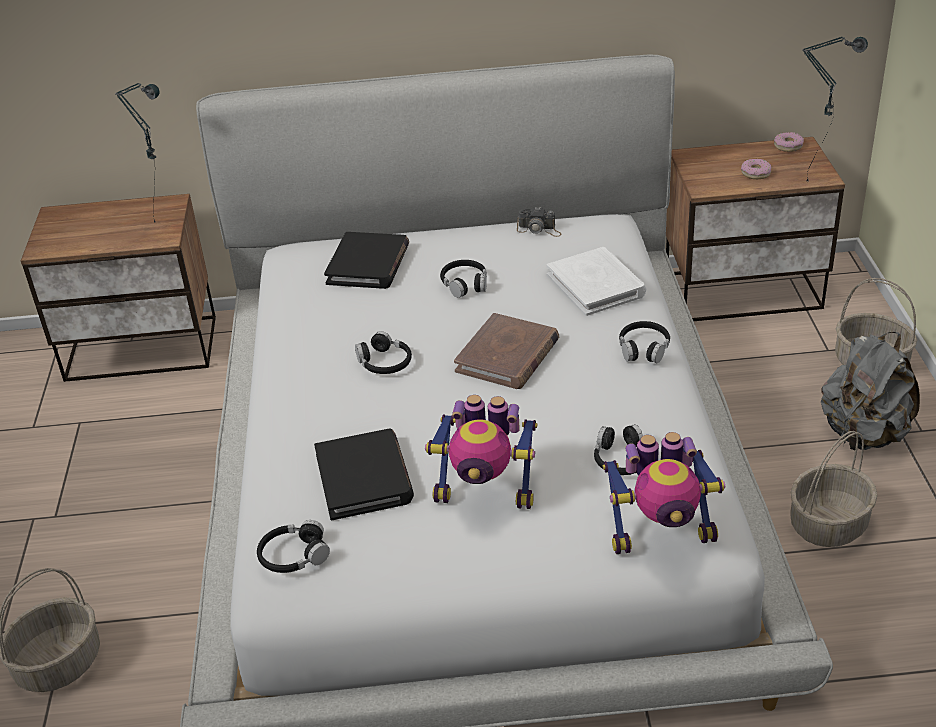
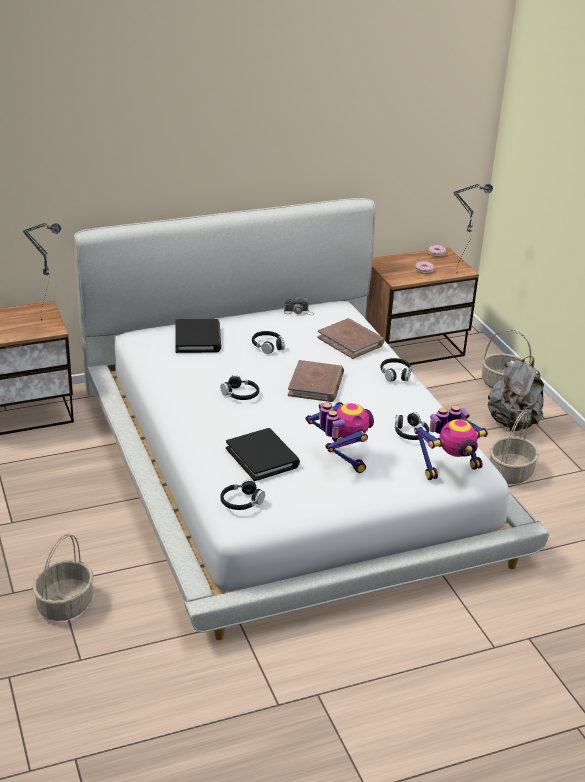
camera: 20 degrees left, 5 degrees down
(486, 493) = (340, 457): toy robot -> toy robot turned 105 degrees counterclockwise
(596, 285) = (350, 341): white book -> brown book

